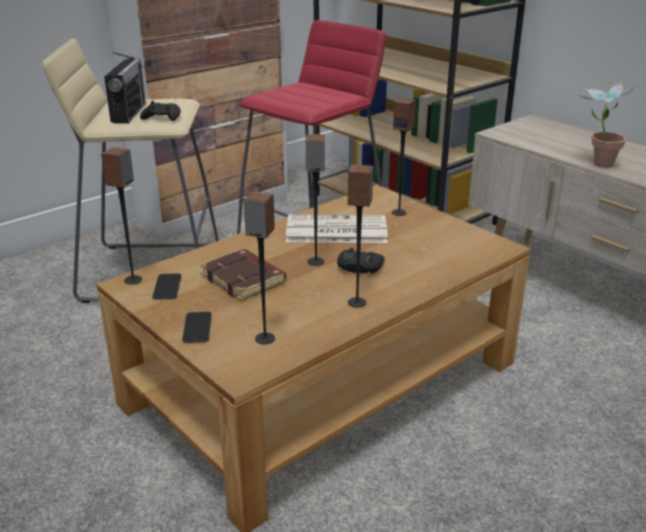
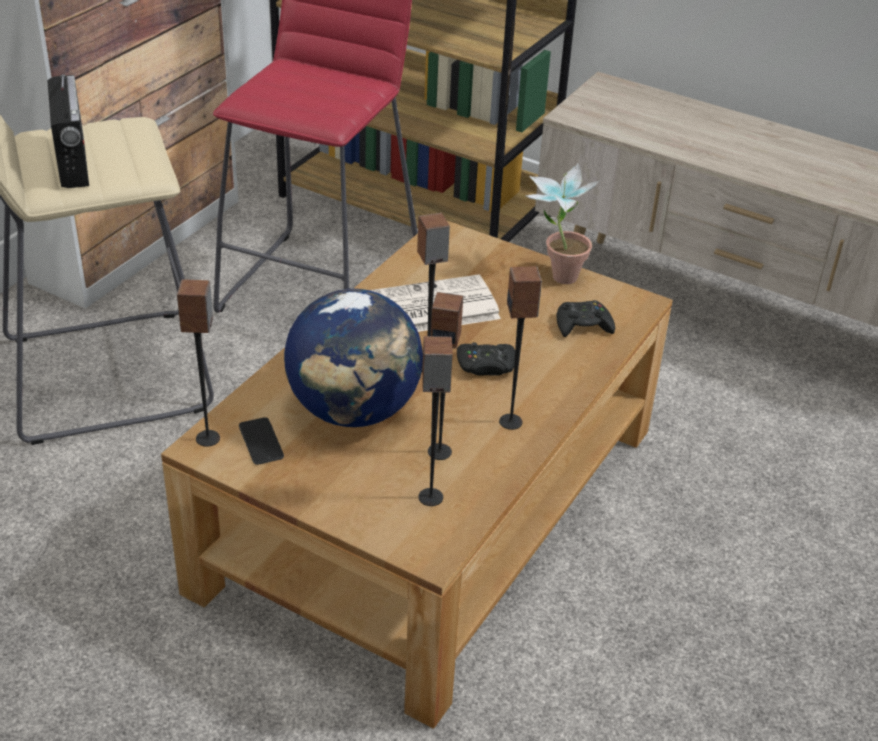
camera: 20 degrees left, 10 degrees up
(162, 118) = (132, 167): black game controller -> black game controller (583, 325)
(197, 328) = (339, 498): phone -> none
(245, 279) = (354, 411): brown book -> globe
(399, 212) = (490, 264): speaker -> speaker (439, 451)
(596, 163) = (714, 157): potted plant -> potted plant (555, 275)

